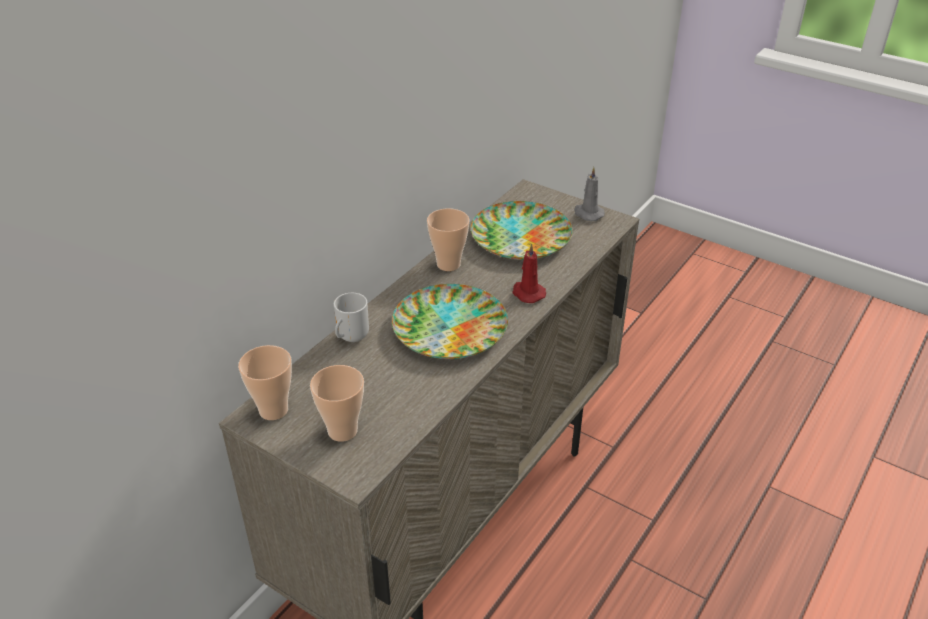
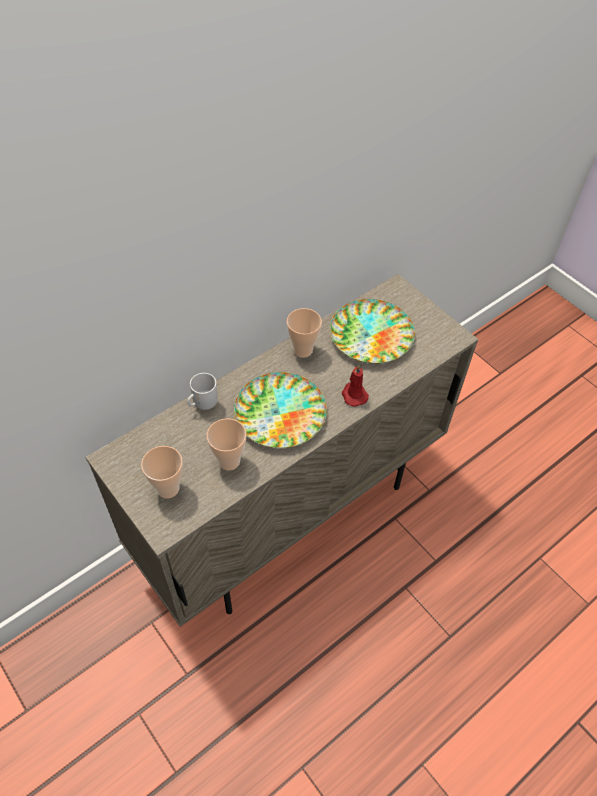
camera: 15 degrees right, 15 degrees up
(273, 410) = (126, 456): cup -> cup (229, 461)
(587, 213) = (436, 324): grey candle -> none

